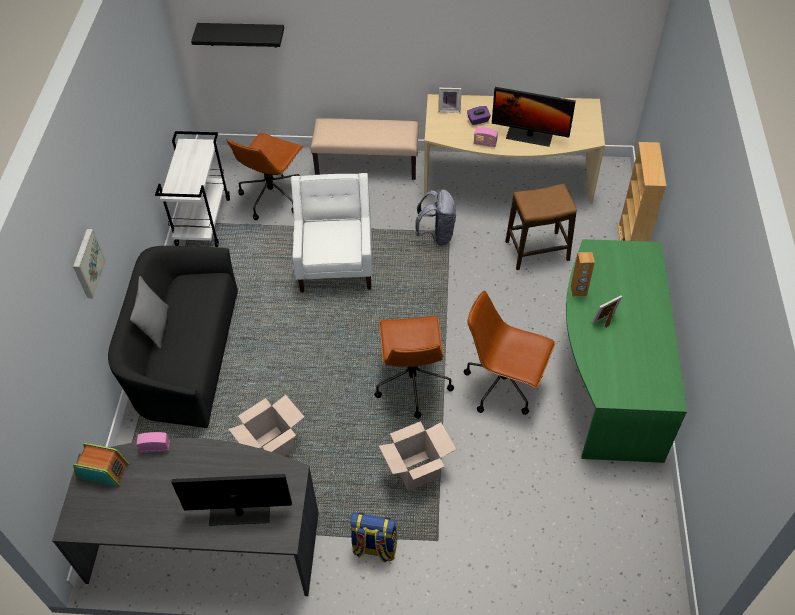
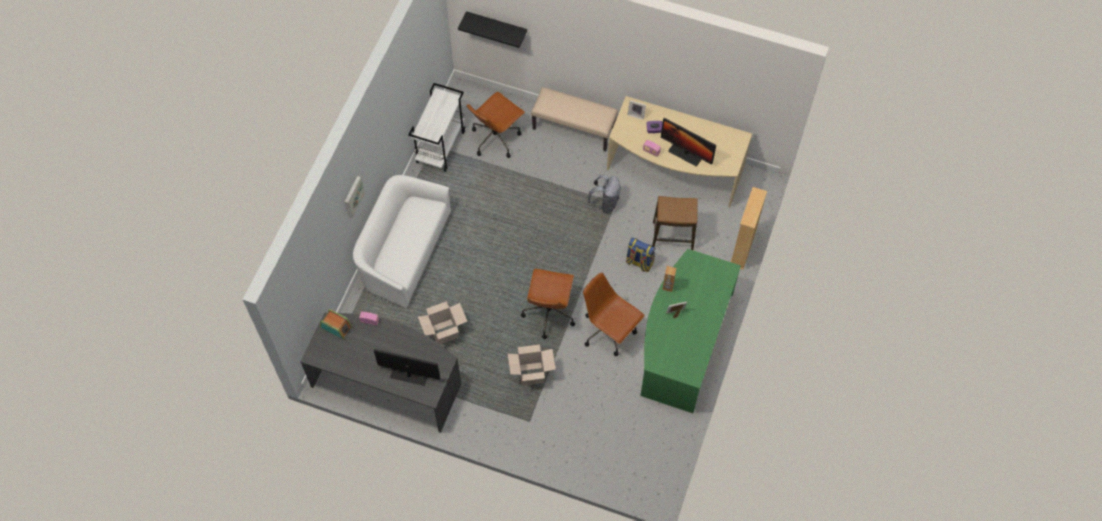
camera: 15 degrees right, 10 degrees up
(156, 327) = (388, 232): grey pillow -> none
(185, 356) = (404, 252): black sofa -> white sofa
(336, 262) = (526, 206): white armchair -> none
(374, 547) = (489, 415): backpack -> backpack (639, 262)

